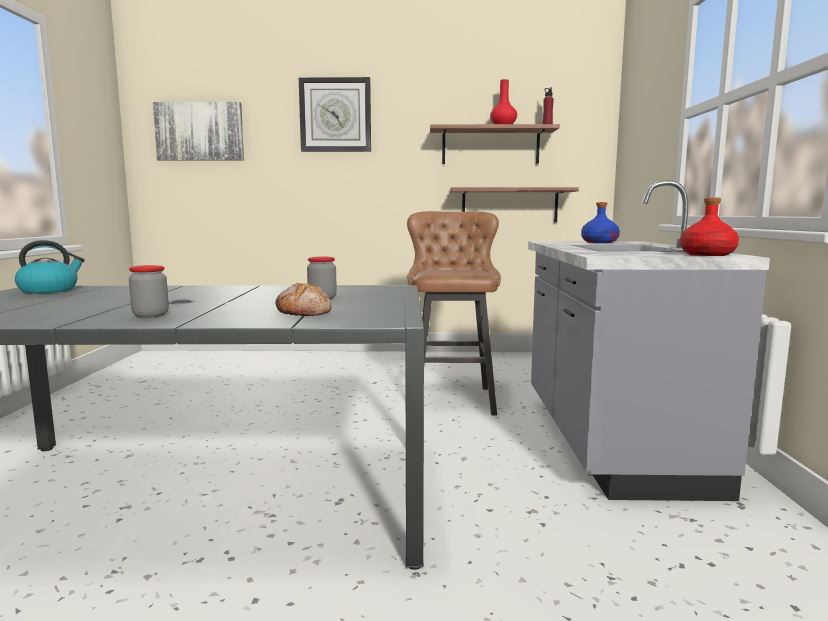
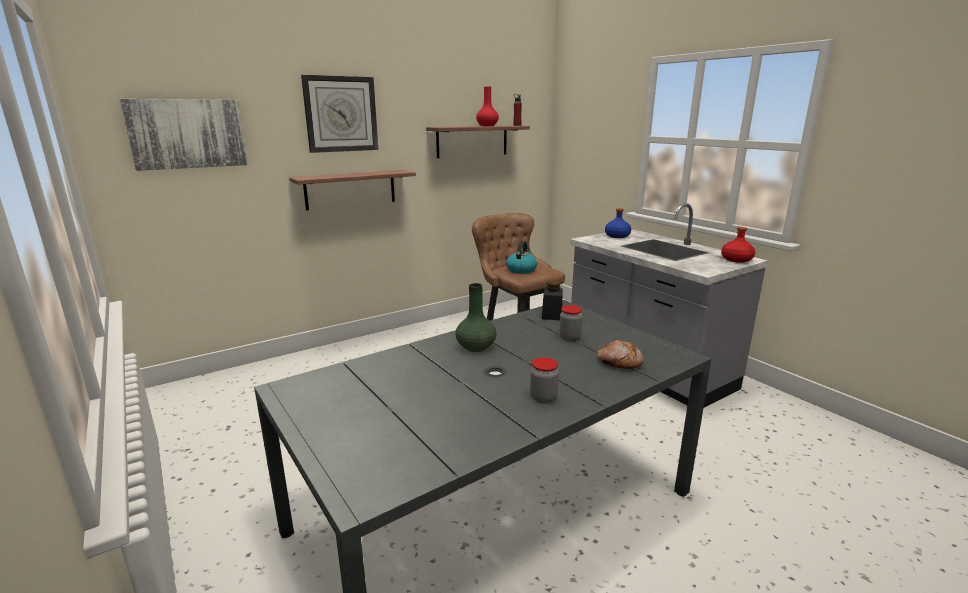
camera: 35 degrees left, 10 degrees up
(49, 290) = (320, 388): kettle -> kettle (521, 270)
(221, 292) = (475, 347): none -> green vase
(362, 289) = (552, 315): none -> black jar
(509, 205) = (487, 189): shelf -> shelf (350, 189)

